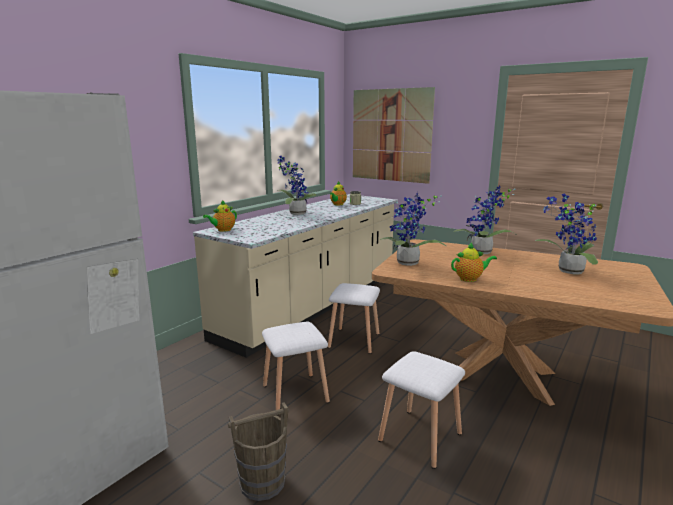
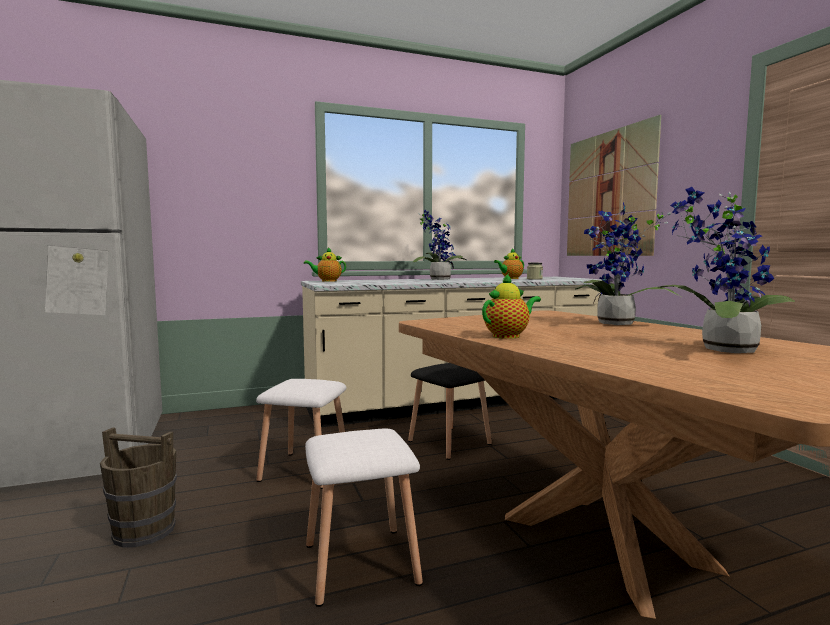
camera: 35 degrees right, 10 degrees down
(354, 340) = (450, 442): white stool -> black stool
(408, 264) = (468, 320): potted plant -> none
(470, 279) = (508, 336): teapot -> teapot turned 60 degrees counterclockwise

